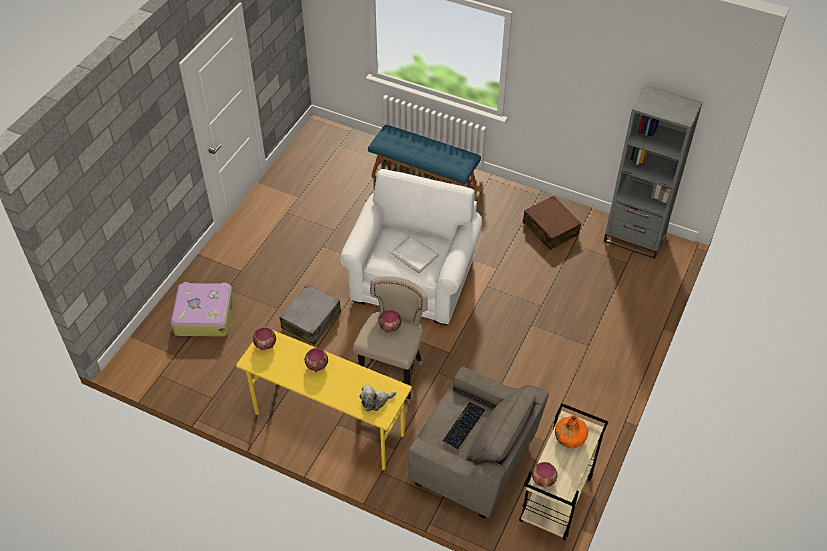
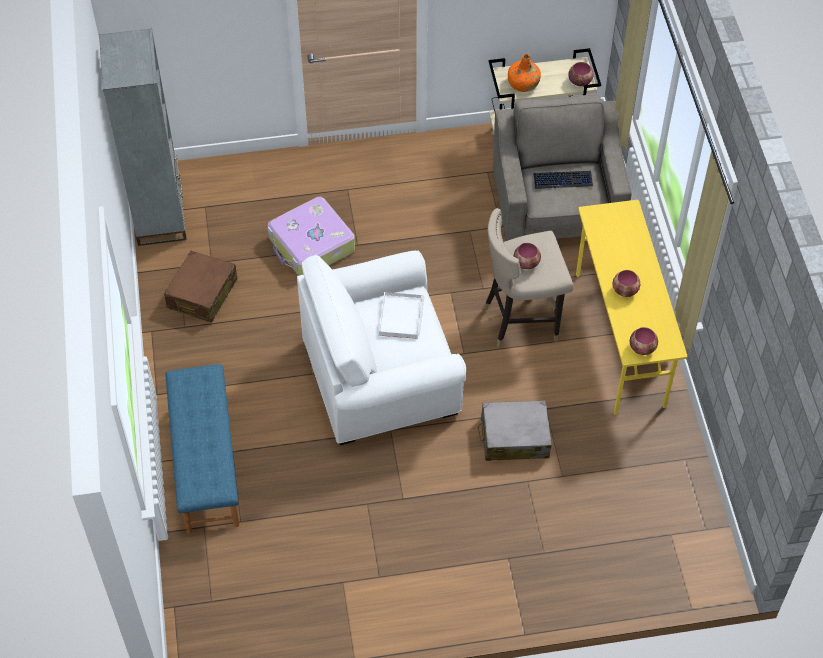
camera: 125 degrees left, 5 degrees up
(204, 315) = (598, 548): suitcase -> suitcase (311, 245)
(375, 401) = (619, 223): plush toy -> none

